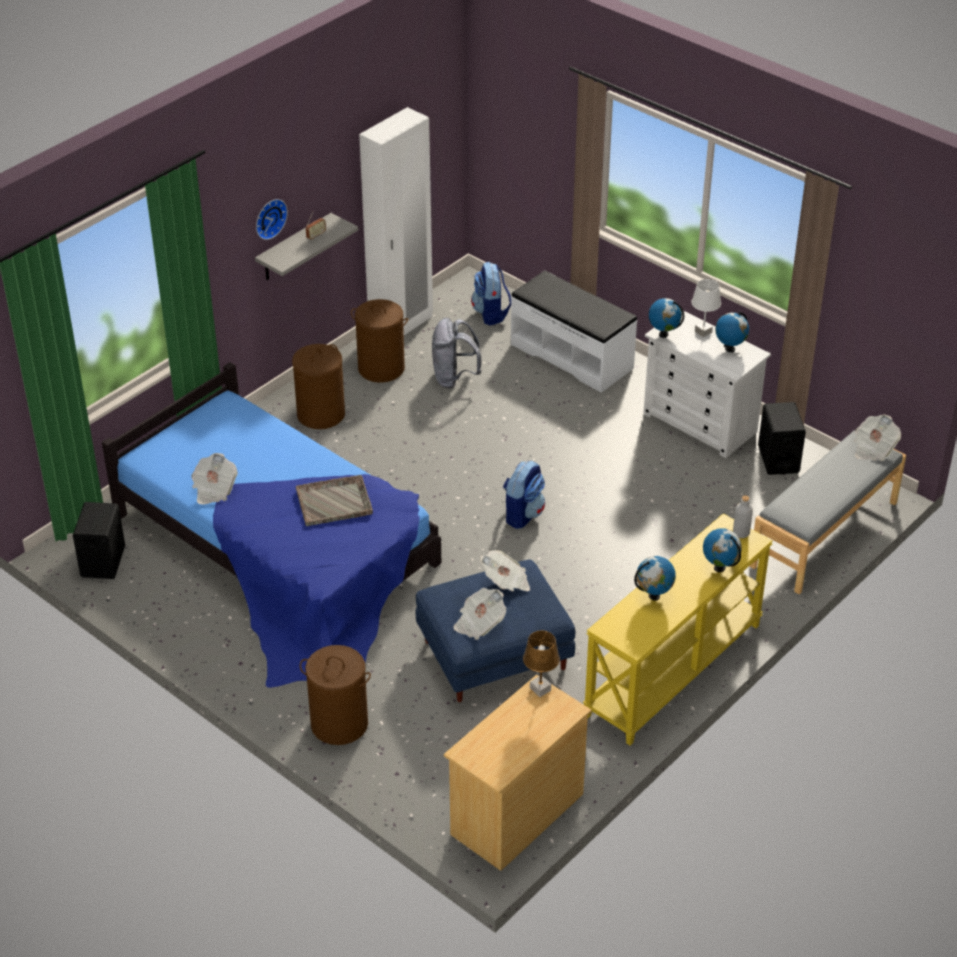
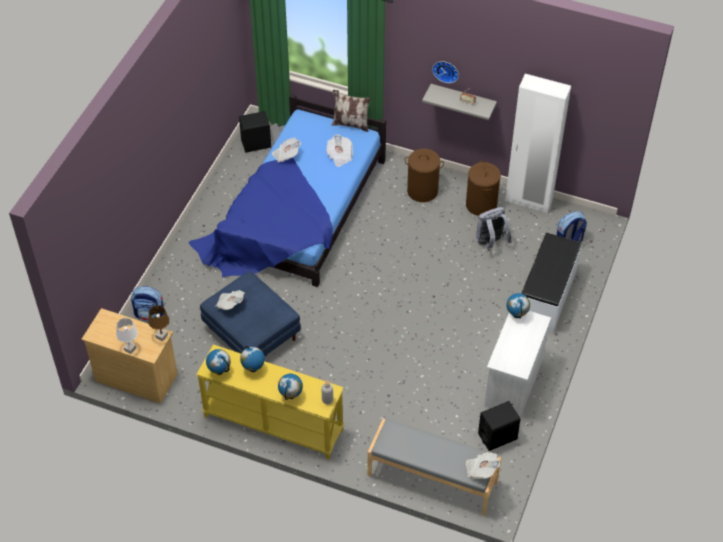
camera: 70 degrees right, 10 degrees up
(194, 411) = (350, 124): none -> pillow
(335, 502) = (297, 208): grey tray -> none
(339, 724) = (174, 281): brown laundry basket -> none
(506, 582) = (268, 307): newspaper -> newspaper (339, 156)
(523, 514) = (378, 313): backpack -> backpack (150, 314)
(703, 332) = (531, 336): white table lamp -> white table lamp (130, 349)
(729, 349) = (520, 355): globe -> globe (219, 371)

